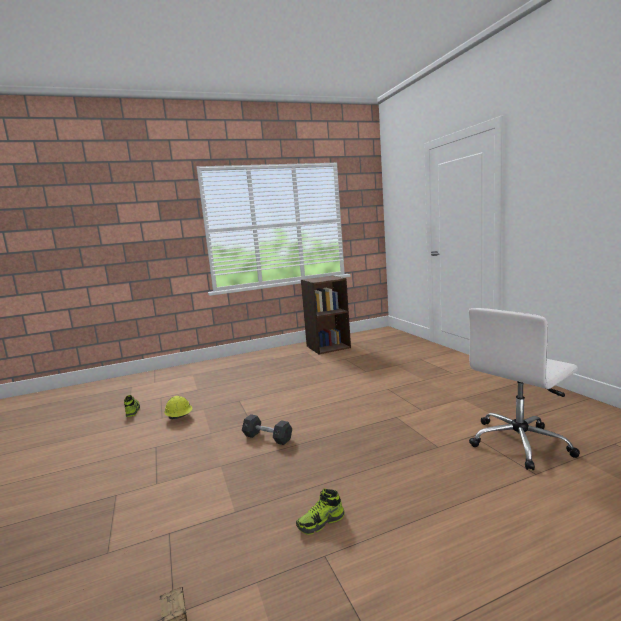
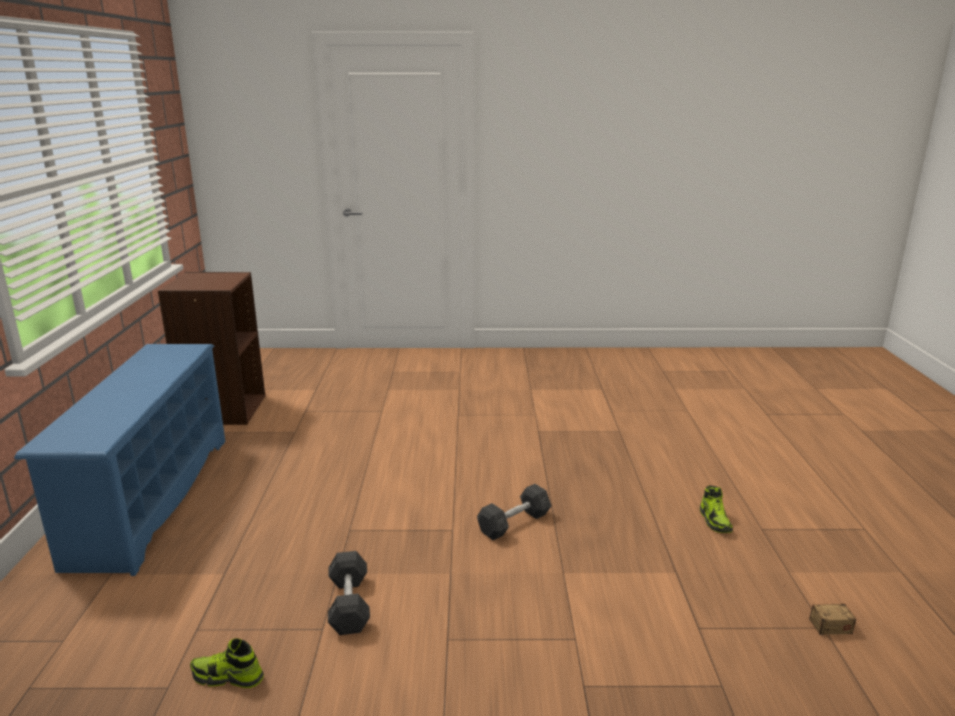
camera: 70 degrees left, 10 degrees up
(179, 418) = (349, 604): yellow hard hat -> grey dumbbell
(245, 362) = (150, 497): none -> blue shoe rack
(520, 443) = (638, 398): white office chair -> none

